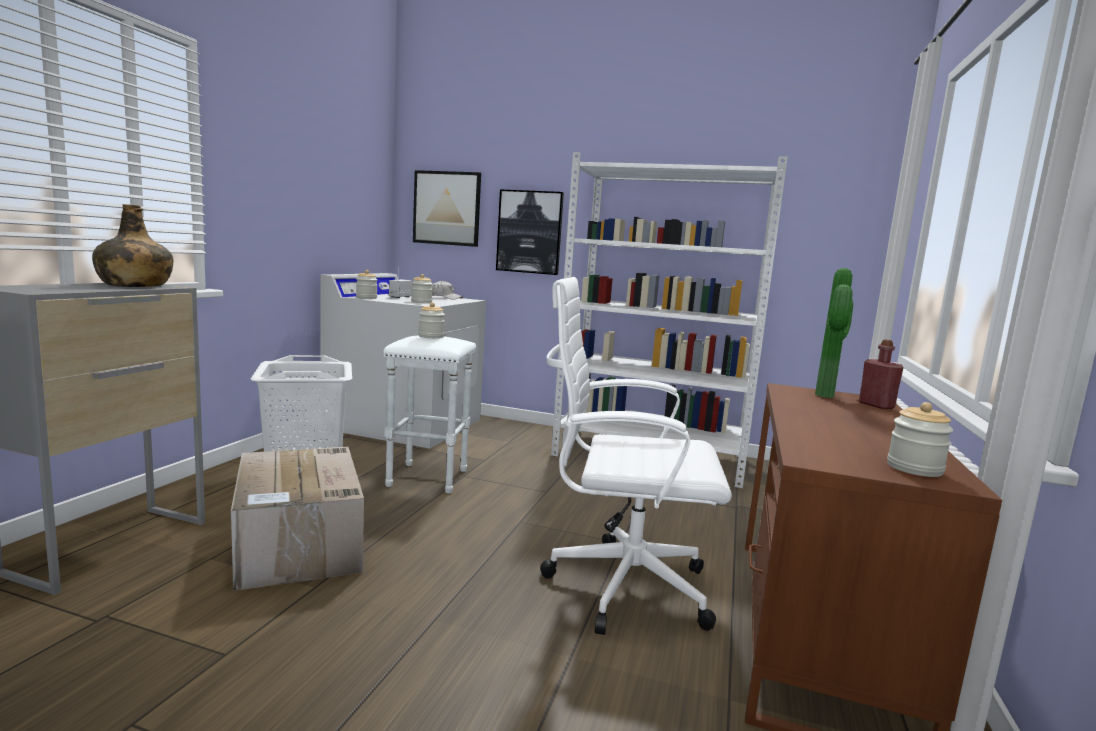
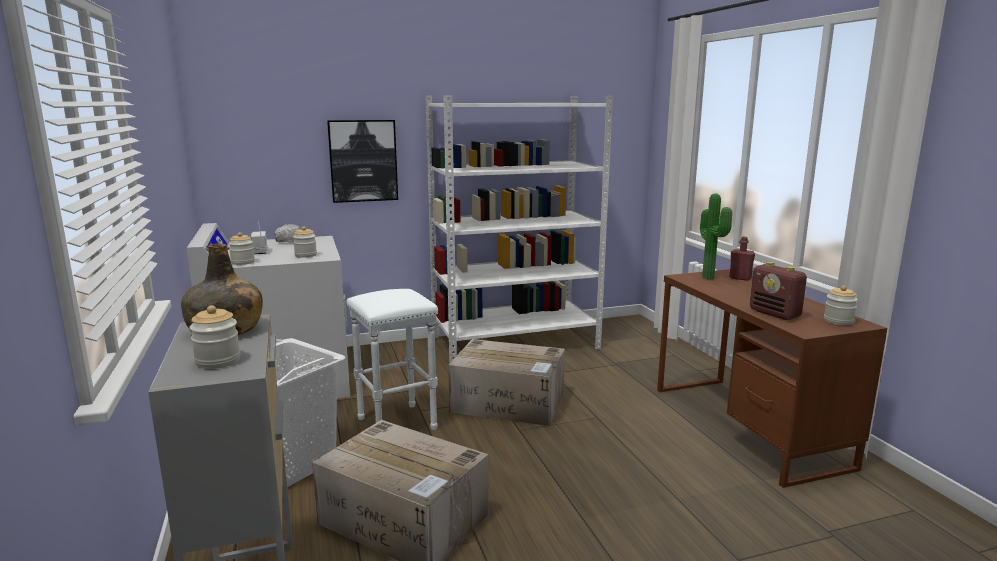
camera: 35 degrees left, 5 degrees up
(431, 336) = (391, 294): jar -> jar (218, 361)
(447, 208) = (263, 143): picture -> none
(553, 498) = (509, 402): none -> cardboard box
(620, 586) = (637, 446): white office chair -> none
(818, 437) = (775, 314): none -> radio

